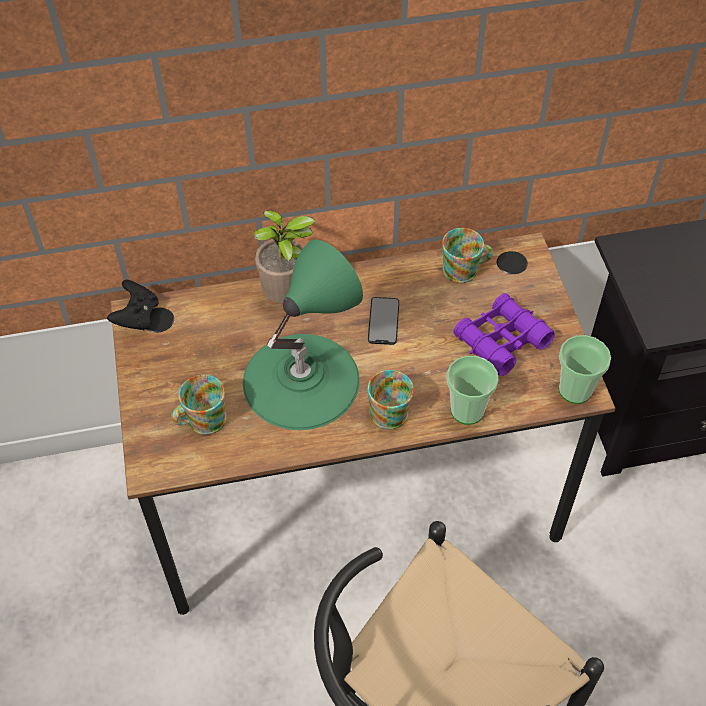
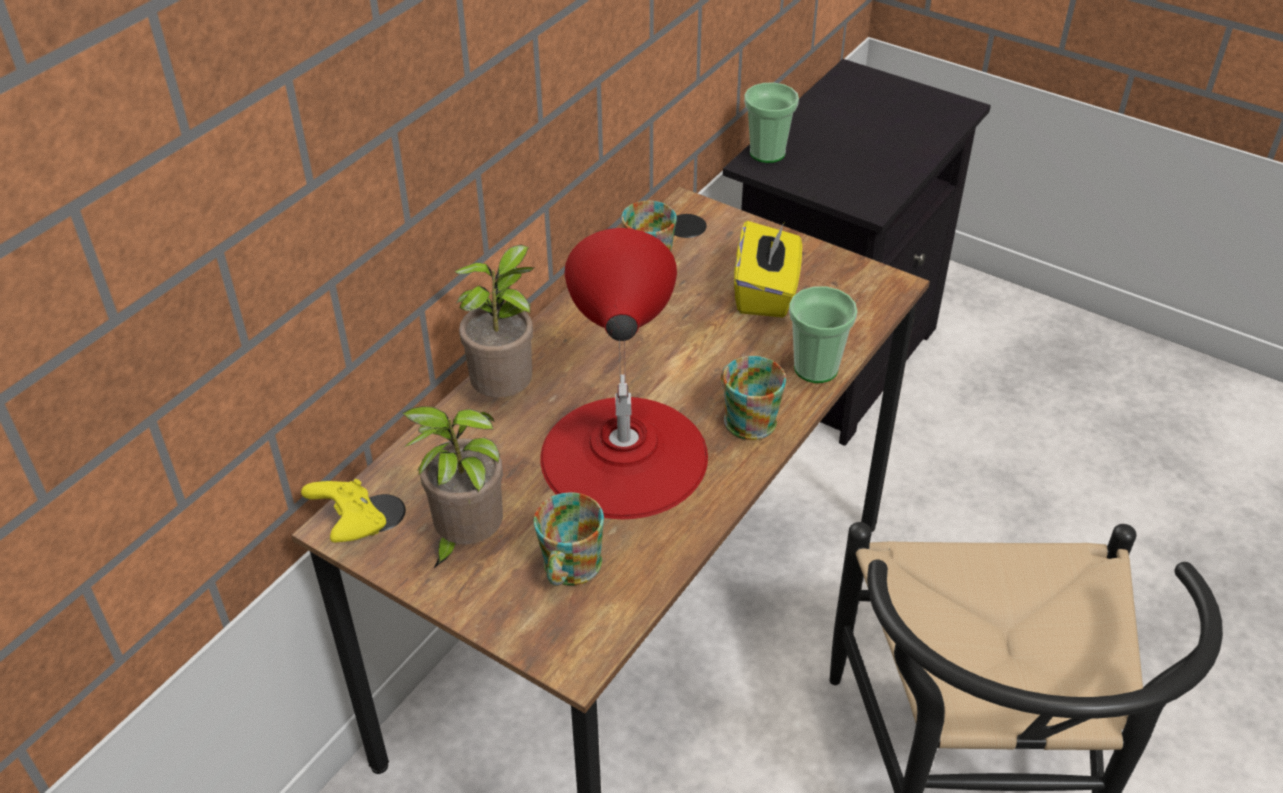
camera: 45 degrees left, 10 degrees down
(137, 316) = (350, 526): black game controller -> yellow game controller
(176, 366) = (466, 541): none -> potted plant
(301, 380) = (623, 455): green table lamp -> red table lamp
(383, 321) = (634, 348): phone -> none
(501, 341) = (766, 292): purple binoculars -> yellow tissue box
(575, 390) = (880, 289): cup -> cup (767, 153)

